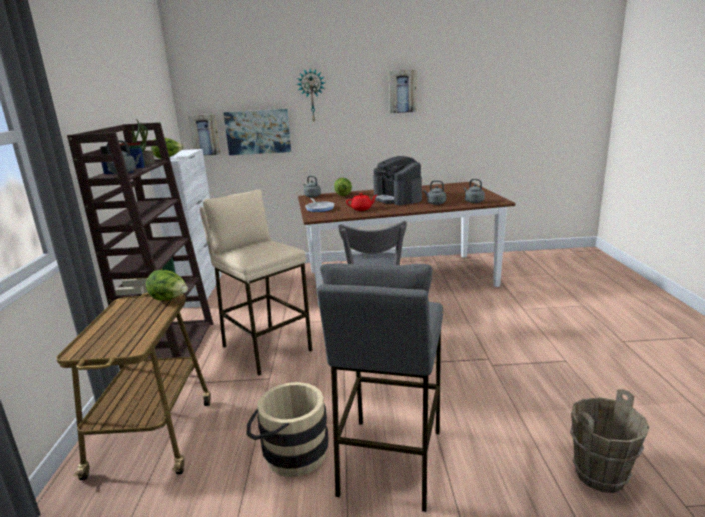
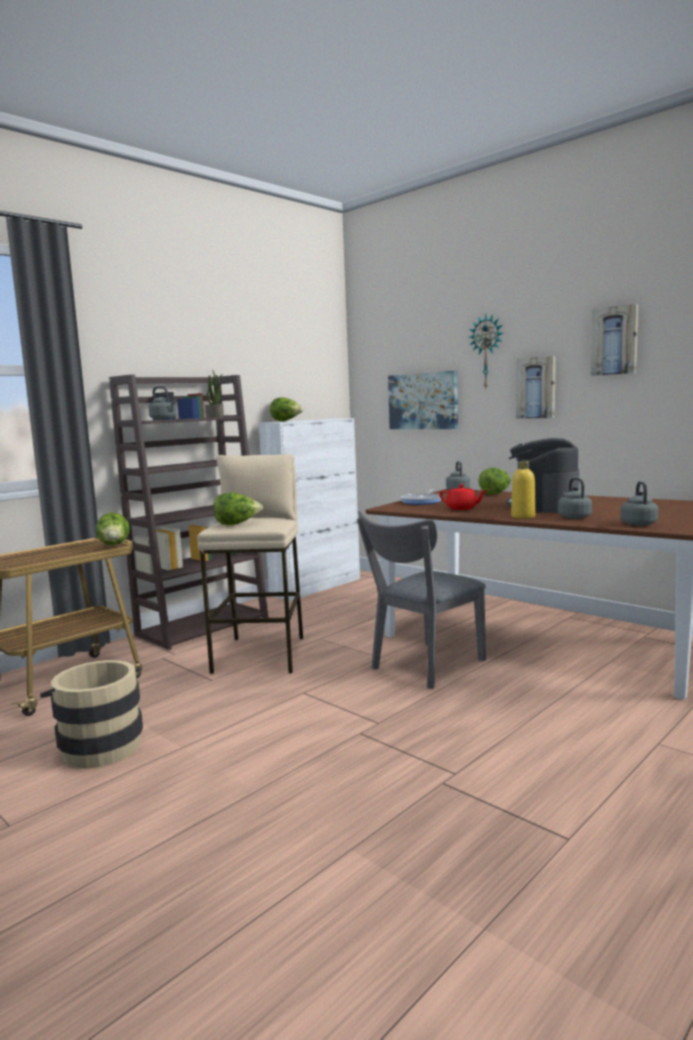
camera: 45 degrees right, 10 degrees down
(205, 135) = (371, 403): picture -> picture (536, 388)
(260, 253) = (237, 524): none -> lettuce
(389, 461) = (137, 801): grey stool -> none
(412, 208) = (523, 516): none -> yellow bottle
(600, 475) = (276, 989): brown bucket -> none

